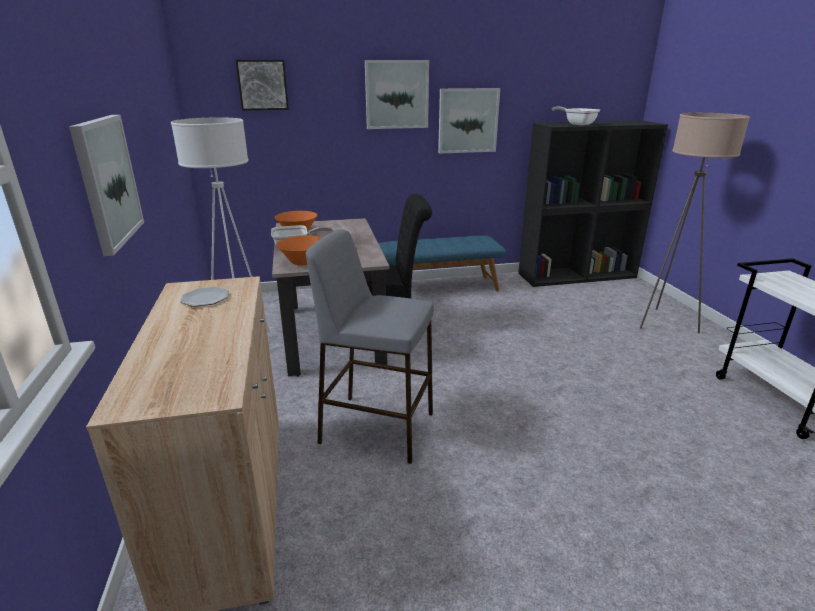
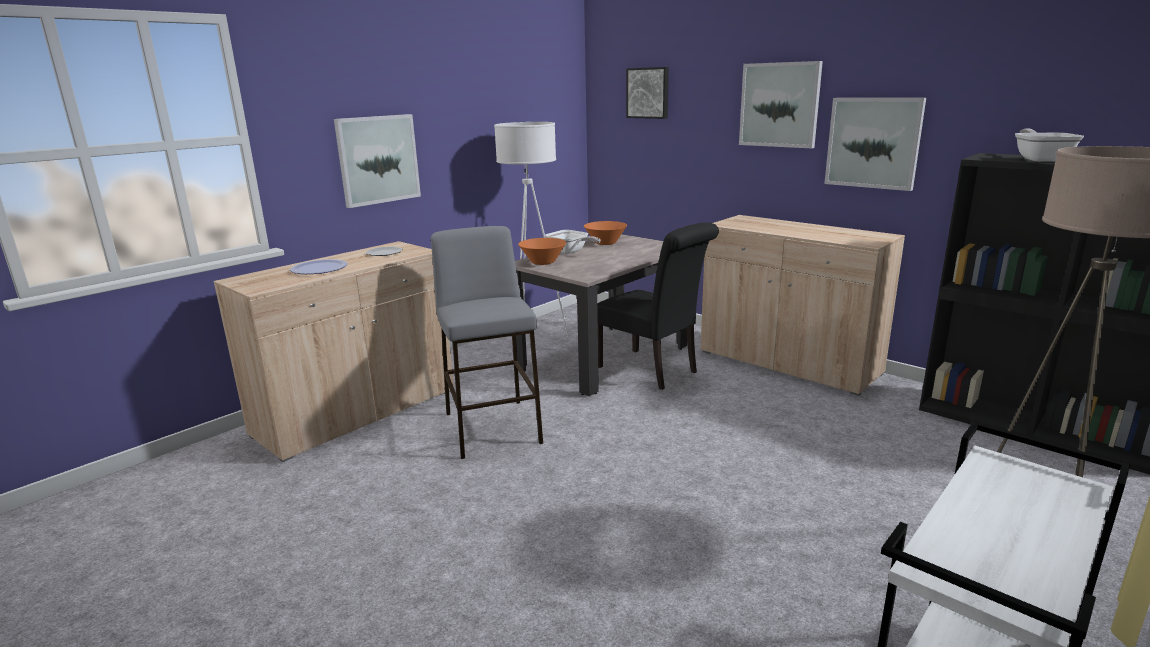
camera: 55 degrees right, 5 degrees down
(195, 342) = (319, 269): none -> plate
(437, 288) = (788, 363): blue bench -> beige cabinet

